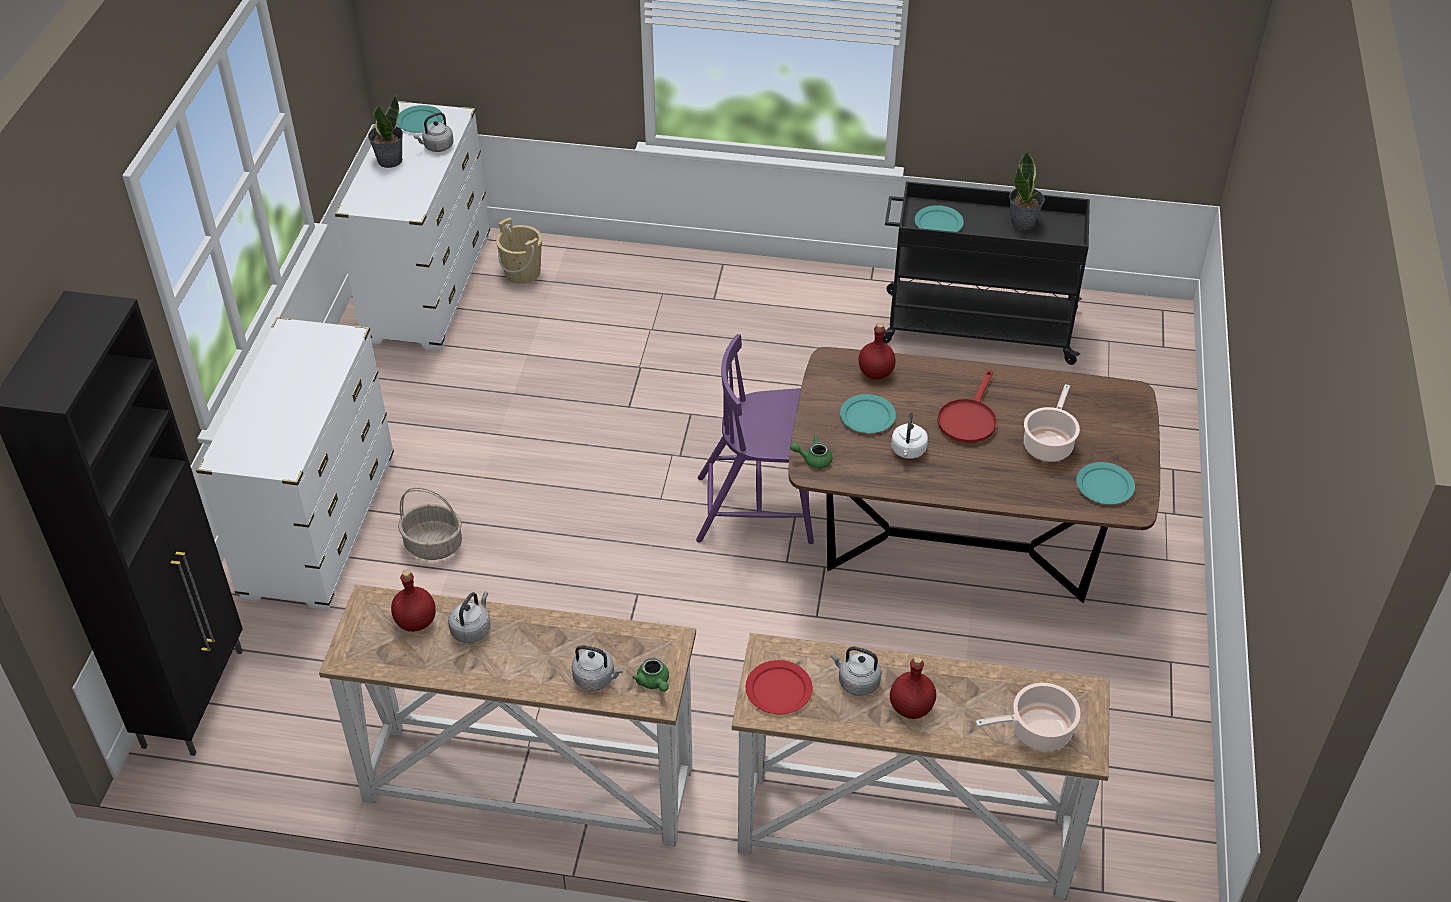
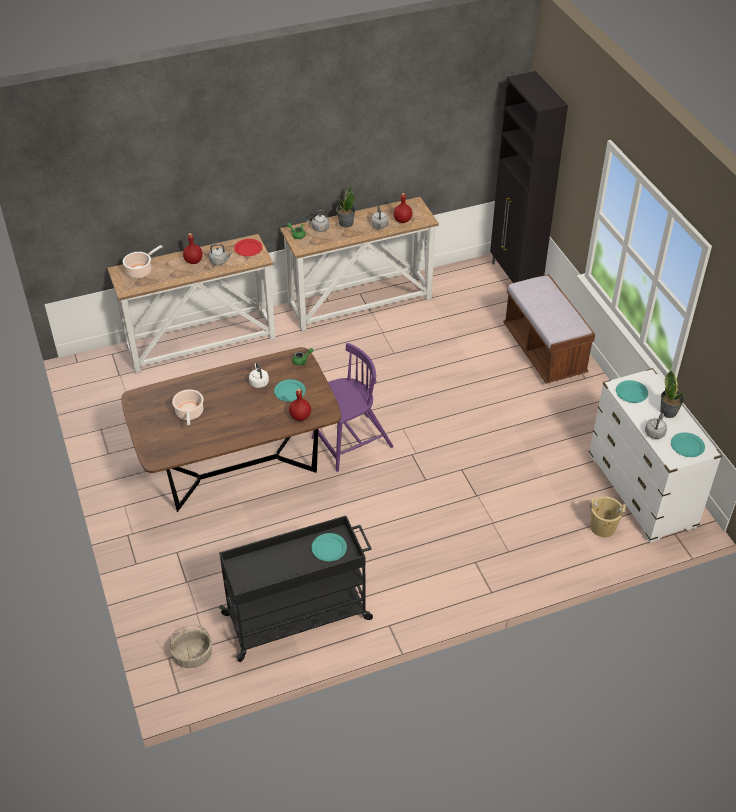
camera: 150 degrees right, 0 degrees up
(319, 526) = (544, 351): white dresser -> brown bench
(434, 544) = (486, 365): basket -> basket (192, 656)
(968, 418) = (237, 411): red frying pan -> none
(1023, 222) = (274, 573): potted plant -> potted plant (346, 223)
(1105, 486) = (152, 403): turquoise plate -> turquoise plate (631, 393)

